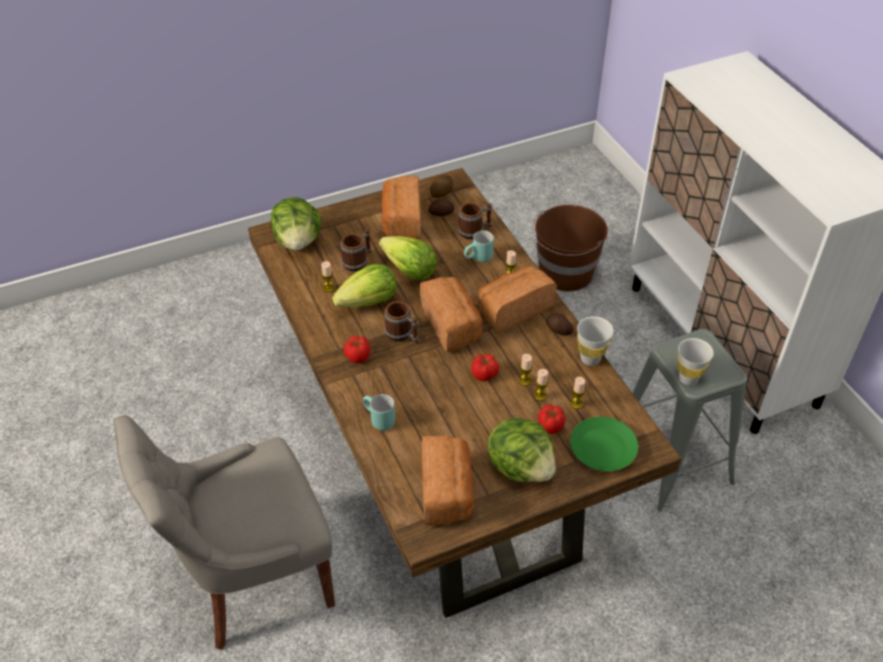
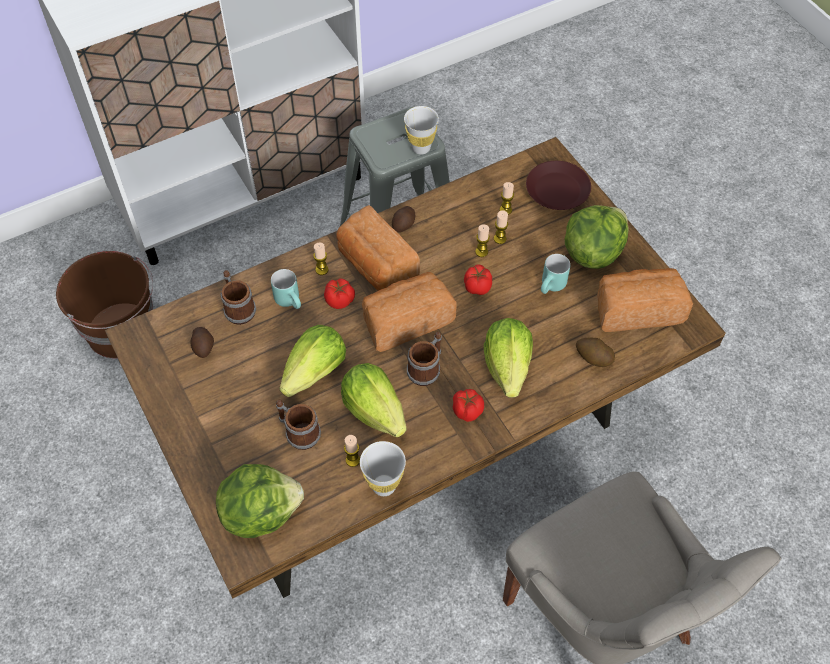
camera: 95 degrees left, 10 degrees up
(377, 420) = (558, 380): turquoise mug -> turquoise mug (552, 287)
(396, 387) = (507, 367): none -> lettuce
(401, 221) = (217, 390): bread -> none
(441, 192) = (159, 349): potato -> potato (593, 358)
(550, 426) = (538, 230): tomato -> tomato (340, 300)
(590, 359) = (442, 198): white cup -> white cup (384, 485)
(602, 448) = (557, 191): green plate -> brown plate

